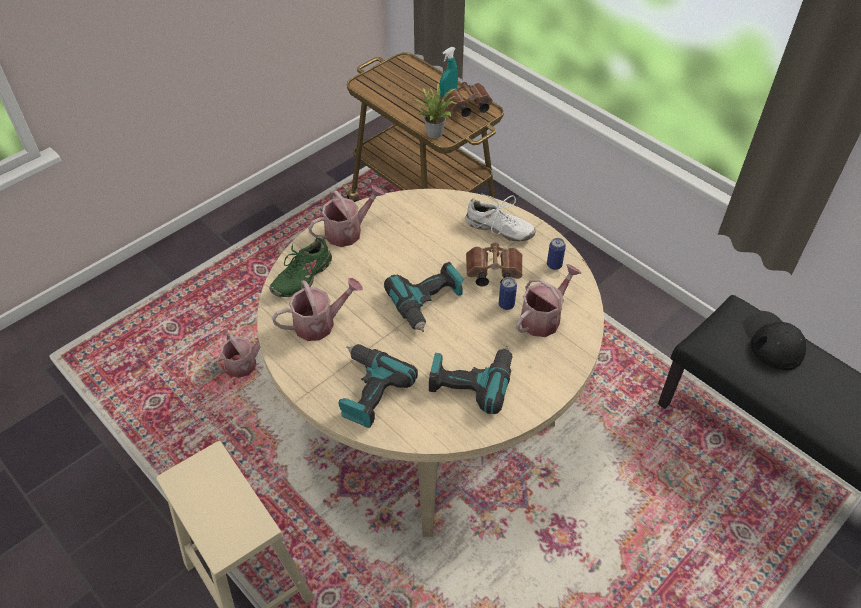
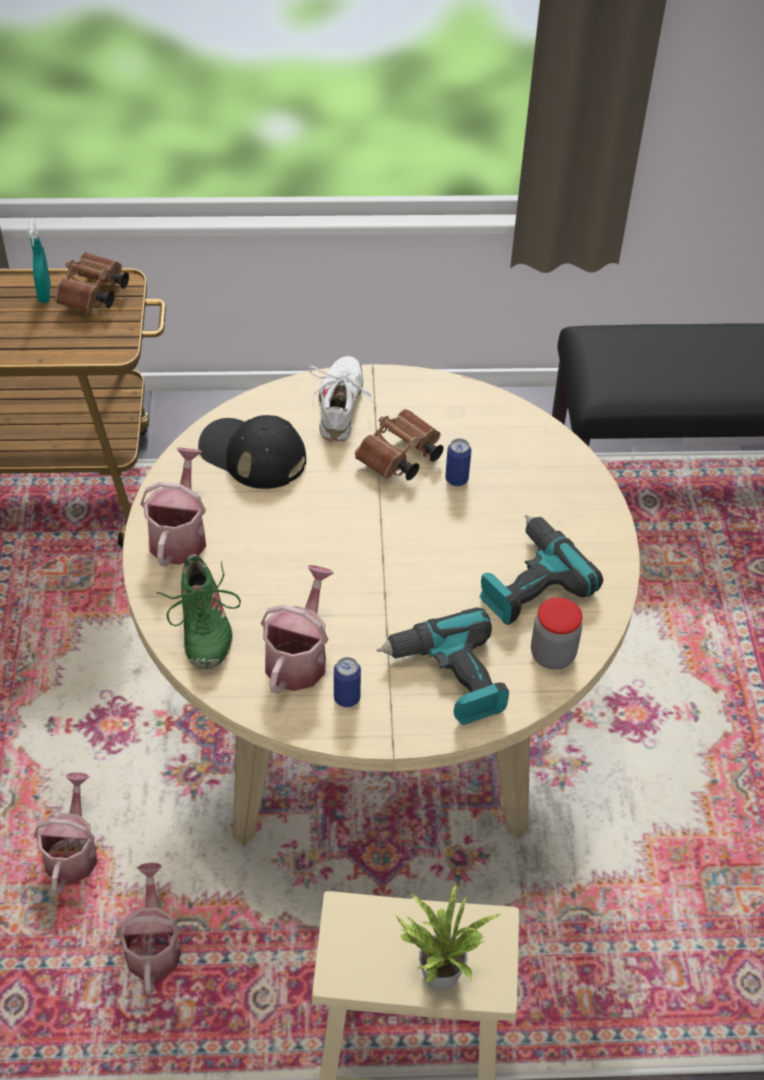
camera: 50 degrees left, 0 degrees up
(428, 303) = (380, 540): power drill -> none
(430, 425) = (552, 655): none -> jar
(435, 132) = (95, 349): potted plant -> potted plant (438, 970)
(499, 229) = (341, 407): white shoe -> white shoe turned 60 degrees counterclockwise
(544, 318) = (508, 463): watering can -> watering can (153, 946)
(554, 265) = (445, 403): can -> can (347, 698)
(772, 341) = (655, 347): black cap -> black cap (252, 454)

